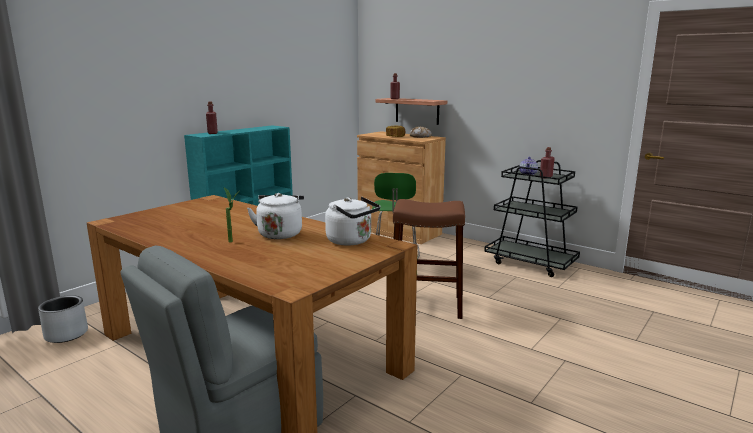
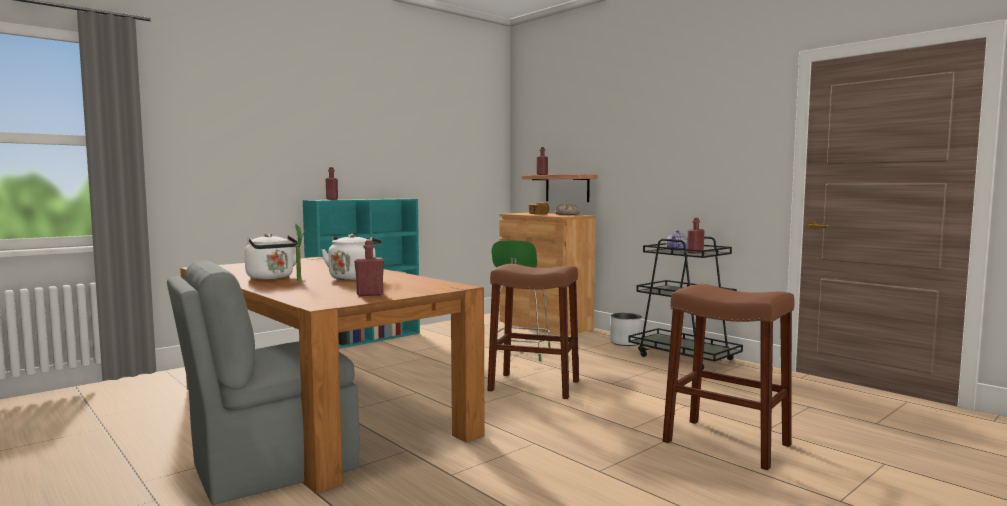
camera: 10 degrees right, 10 degrees down
(67, 334) = (152, 386): grey planter -> grey planter (625, 342)
(323, 265) = (370, 294): none -> red bottle
(351, 241) = (418, 283): white kettle -> white kettle (272, 278)
(613, 359) = (726, 443): none -> brown stool

